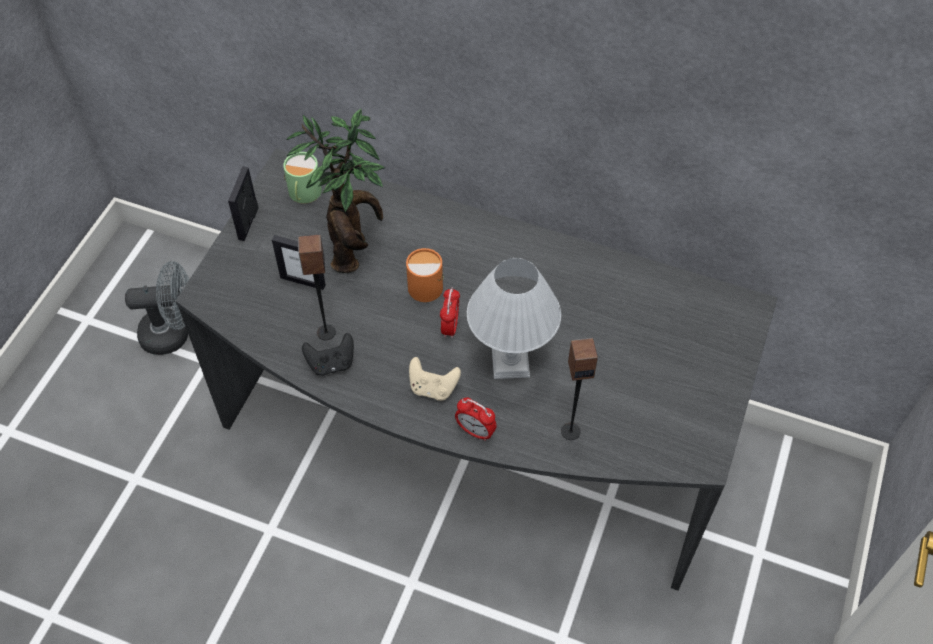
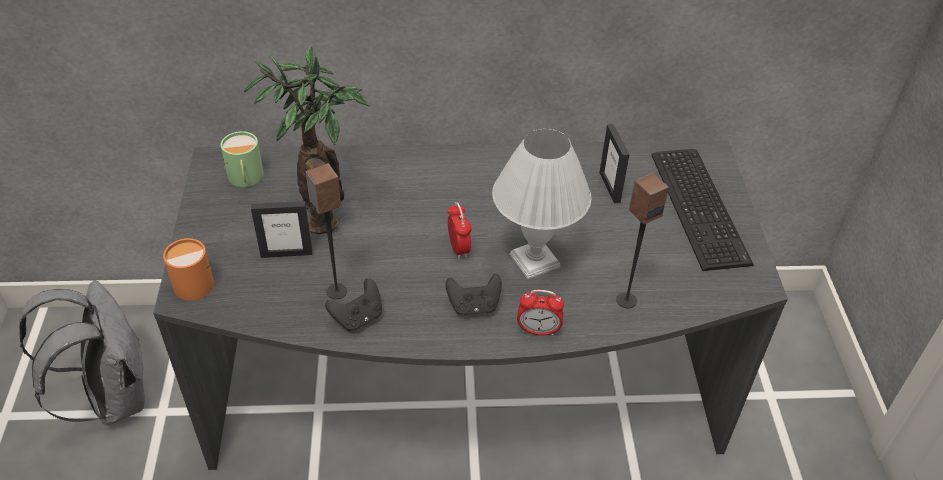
camera: 25 degrees left, 10 degrees down
(173, 333) = (112, 397): grey fan -> grey backpack
(248, 223) = (200, 219): picture frame -> picture frame (610, 187)
(426, 284) = (413, 219): orange mug -> orange mug (193, 281)
(433, 388) = (474, 306): beige game controller -> black game controller
(702, 360) = (701, 205): none -> keyboard

